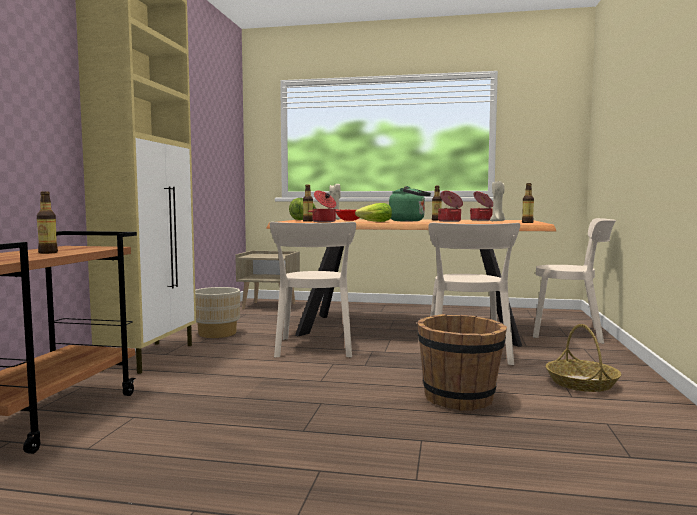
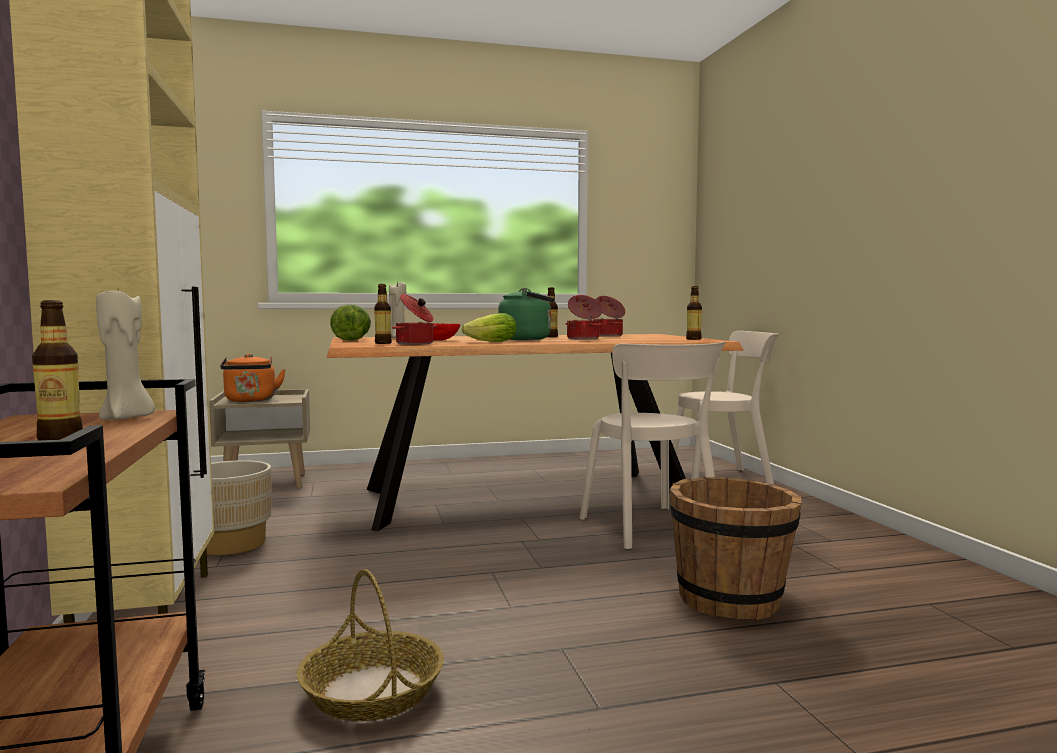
camera: 25 degrees left, 0 degrees up
(260, 256) = (250, 400): none -> orange kettle
(314, 349) = (432, 550): beige chair -> none
(497, 221) = (640, 337): beige candle -> beige candle (127, 418)
(581, 383) = (827, 550): basket -> basket (371, 691)

